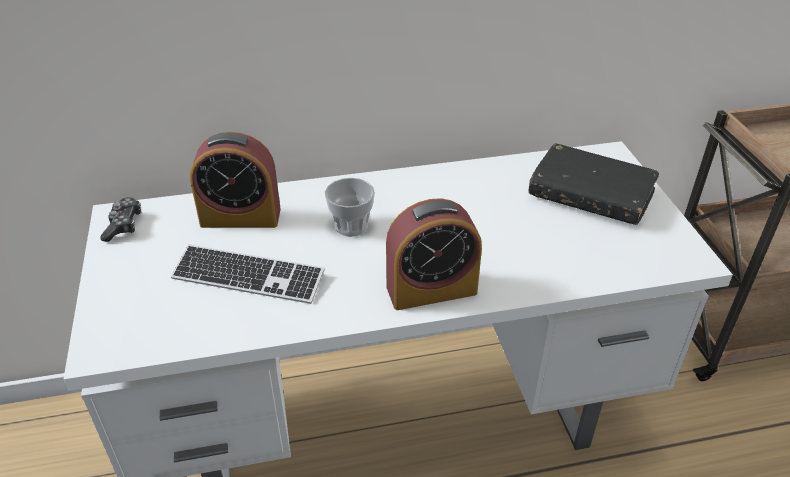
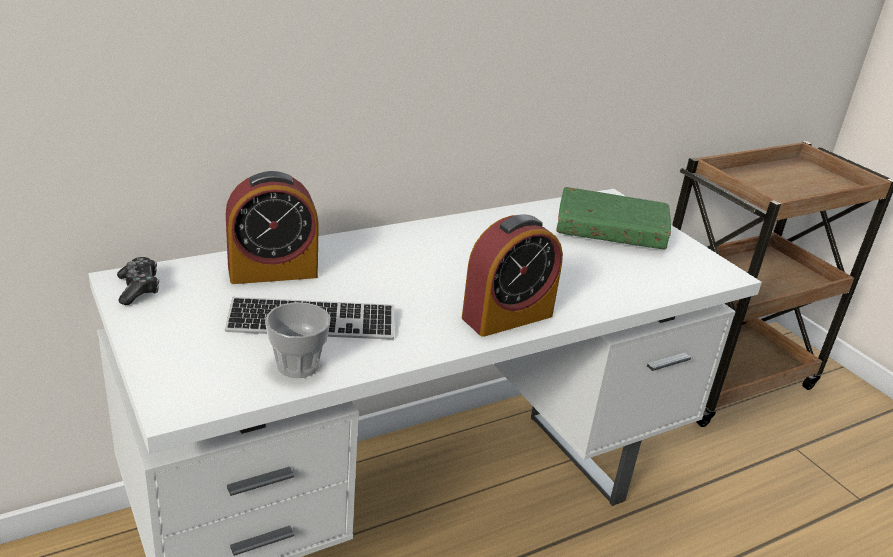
camera: 20 degrees left, 10 degrees down
(351, 226) = (397, 271): cup -> cup (298, 365)
(590, 195) = (610, 231): black book -> green book

